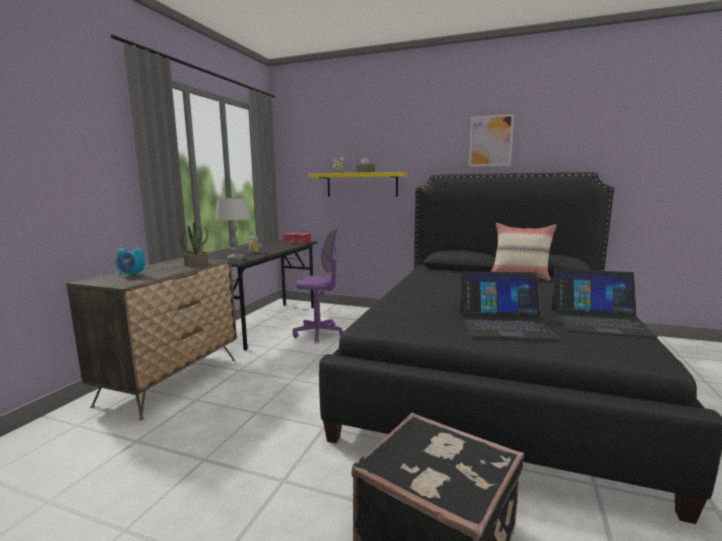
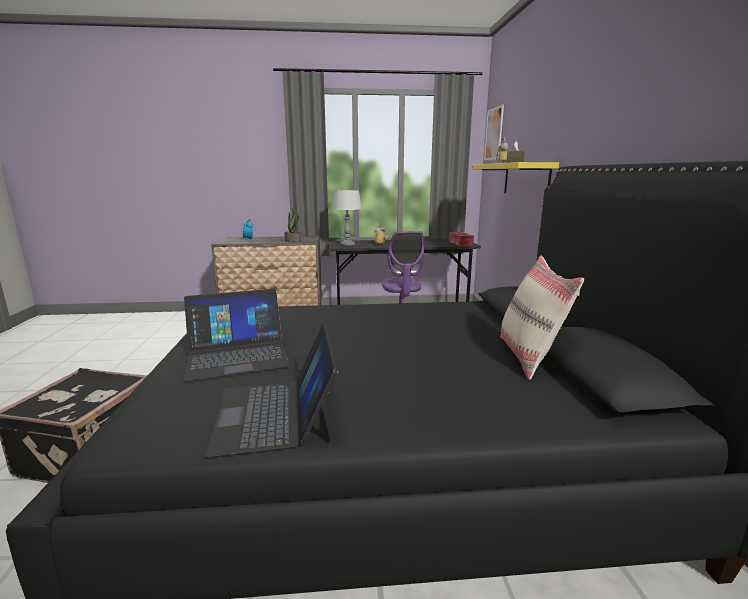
camera: 65 degrees right, 5 degrees up
(490, 141) = (655, 96): picture -> picture (493, 134)
(504, 324) = (237, 355): laptop -> laptop turned 90 degrees counterclockwise

